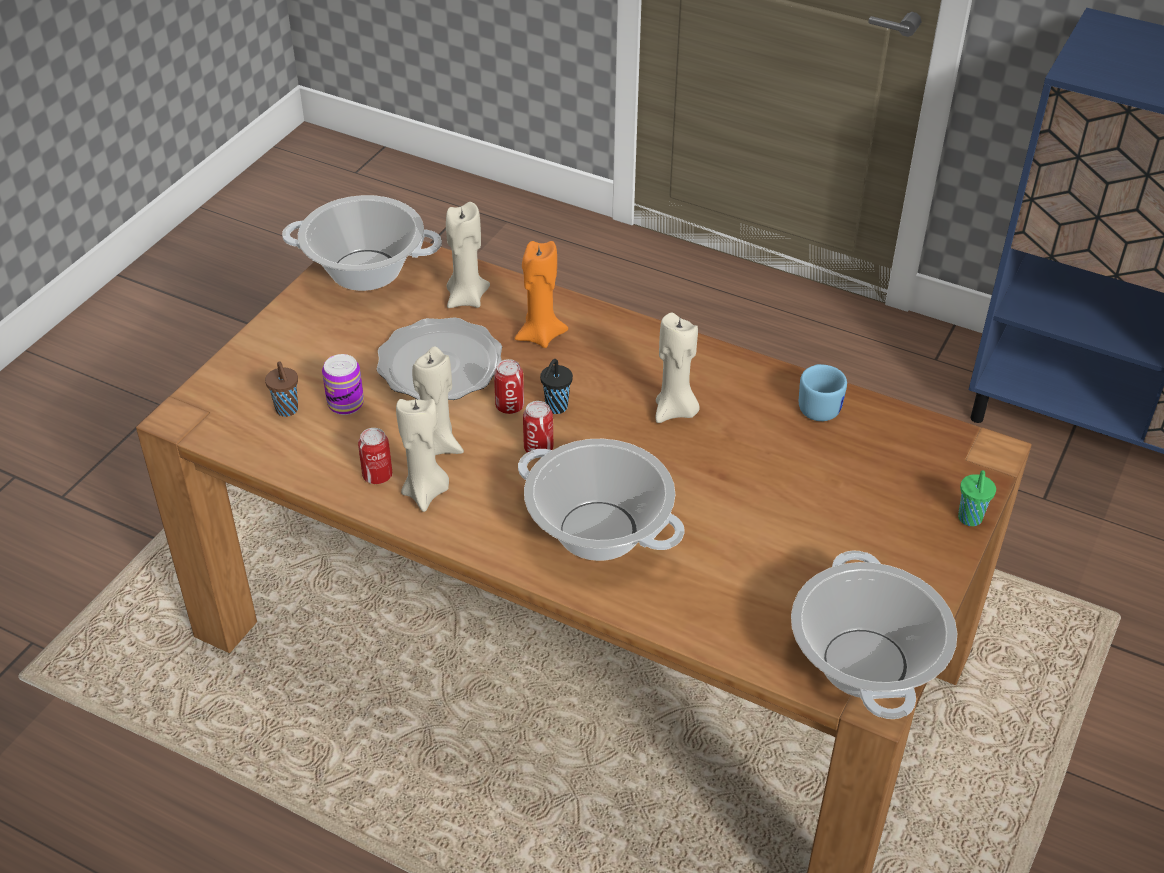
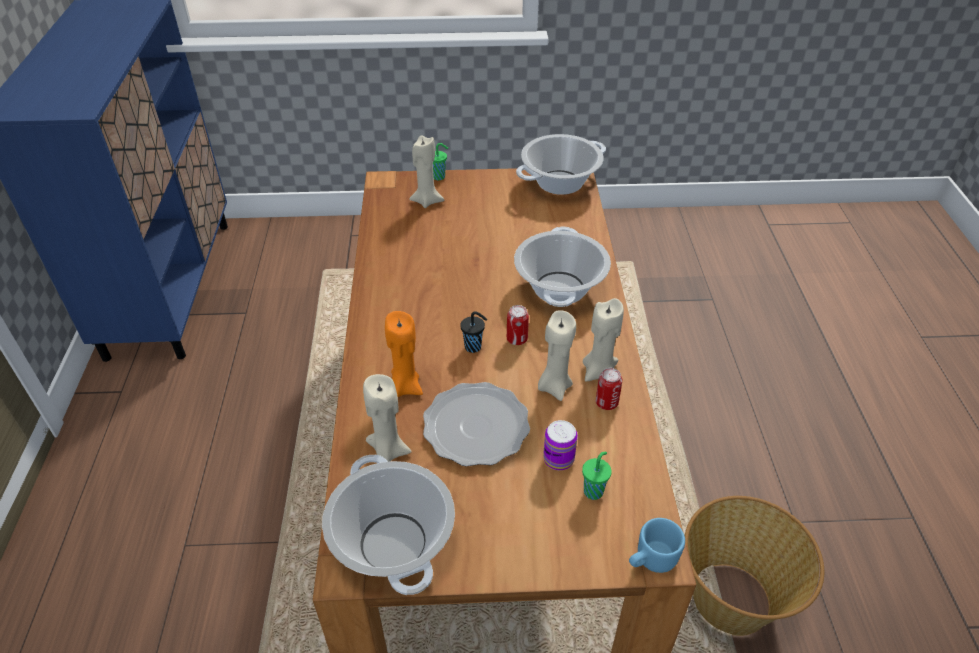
camera: 120 degrees left, 0 degrees up
(216, 789) = (732, 599): none -> basket
(287, 410) = (594, 491): brown cup -> green cup
(509, 406) = (490, 369): can -> none
(675, 411) = (436, 295): beige candle -> beige candle (427, 201)
(819, 405) = (387, 243): blue mug -> blue mug (650, 560)

